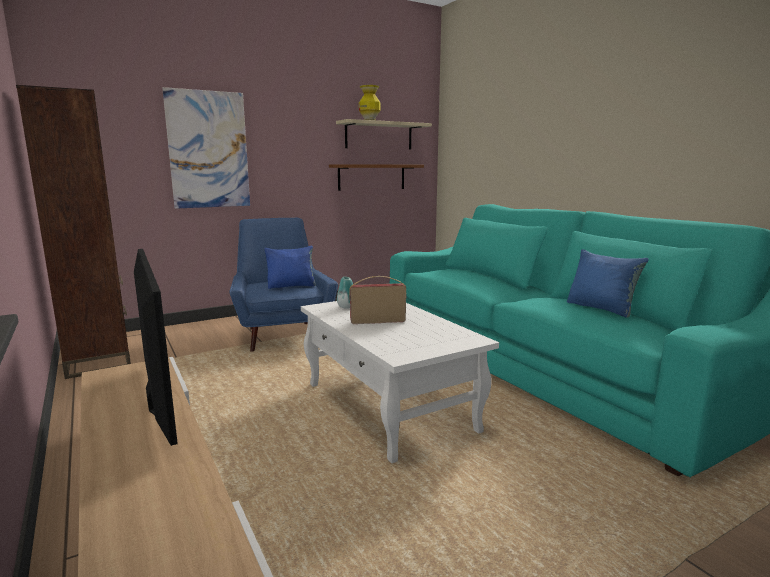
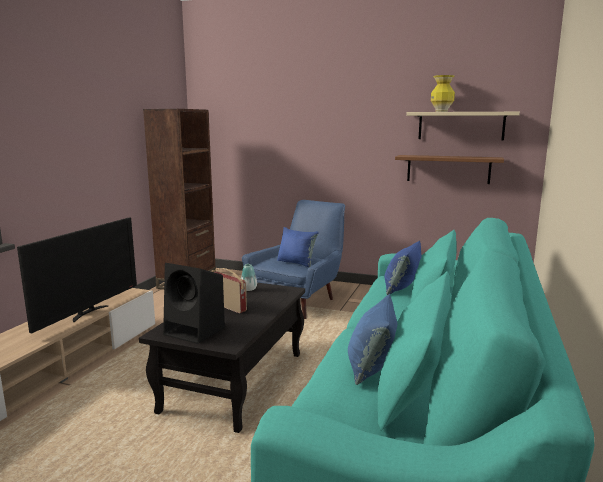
camera: 50 degrees right, 0 degrees up
(208, 150) = (293, 141): picture -> none
(389, 407) = (234, 382): white coffee table -> black coffee table
(420, 343) = (196, 331): none -> black speaker
(464, 272) = (402, 288): none -> blue pillow

